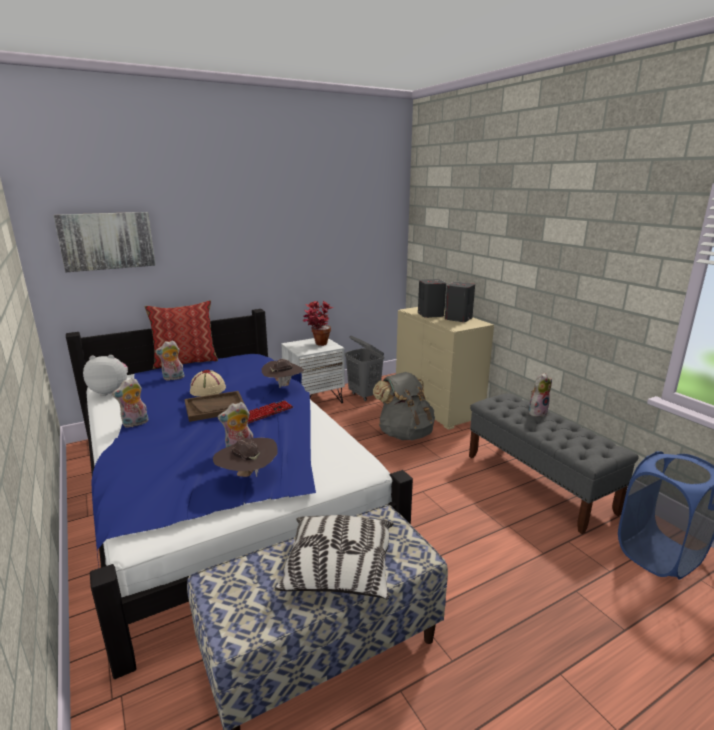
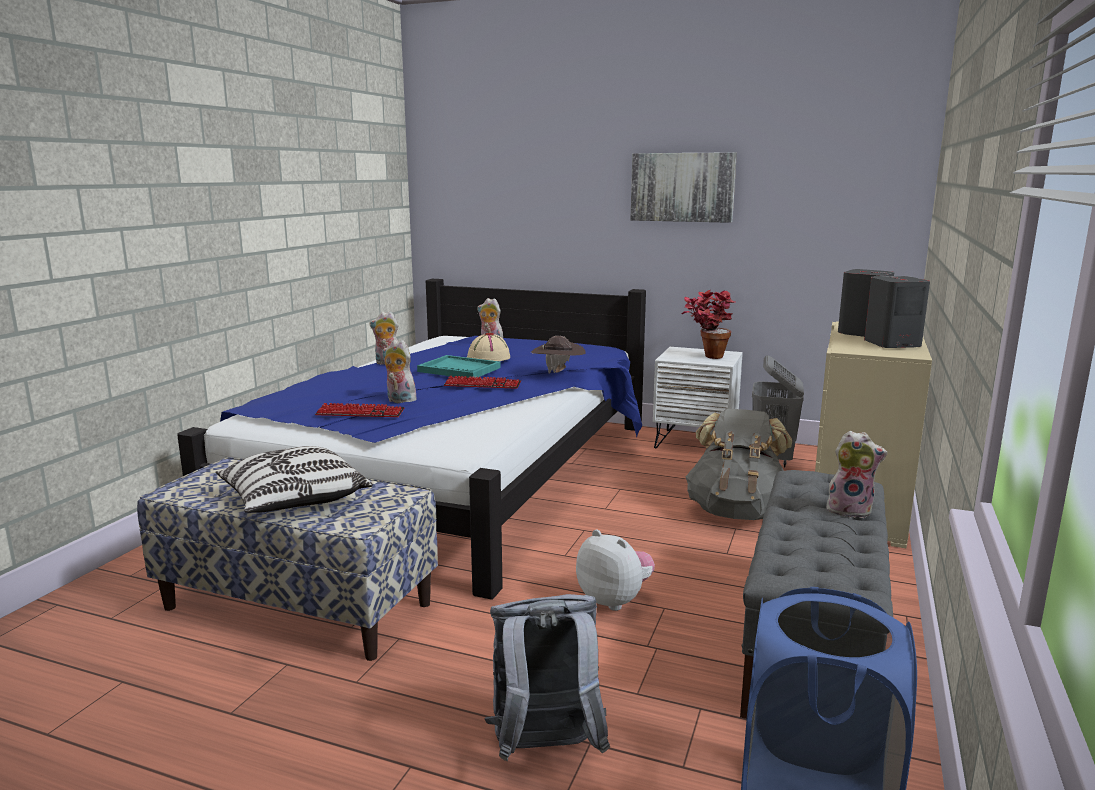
camera: 50 degrees right, 5 degrees down
(107, 241) = (481, 182): picture -> picture (682, 187)
(111, 392) = (431, 343): plush toy -> plush toy (614, 600)
(186, 361) = (534, 337): pillow -> none
(215, 407) = (459, 369): brown tray -> turquoise tray
(247, 475) = (360, 413): brown hat -> keyboard
(573, 609) = (545, 750): none -> grey backpack

